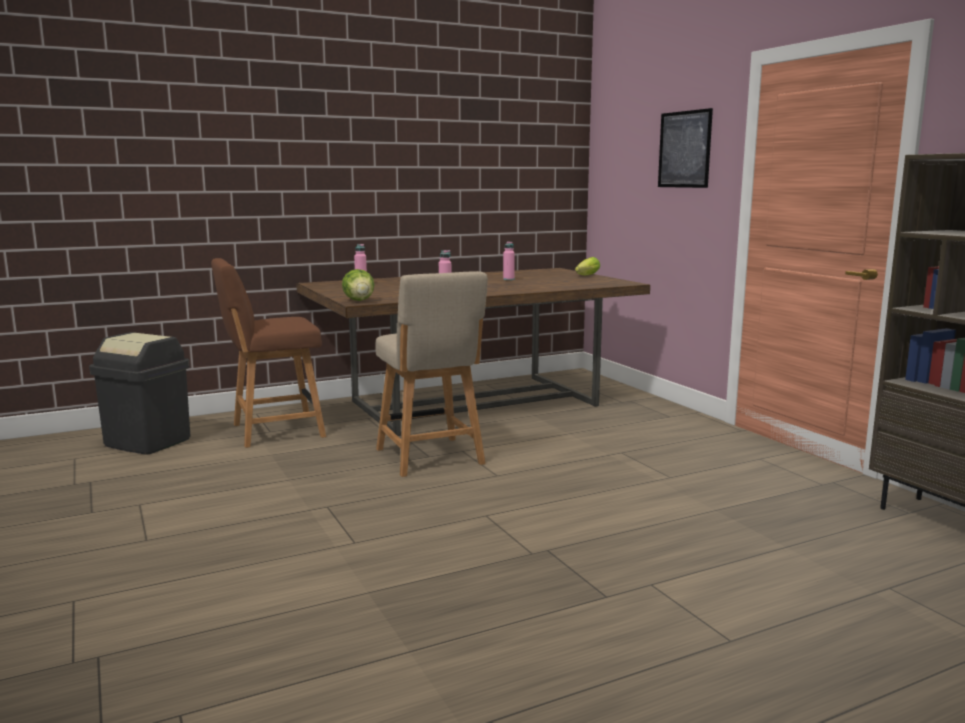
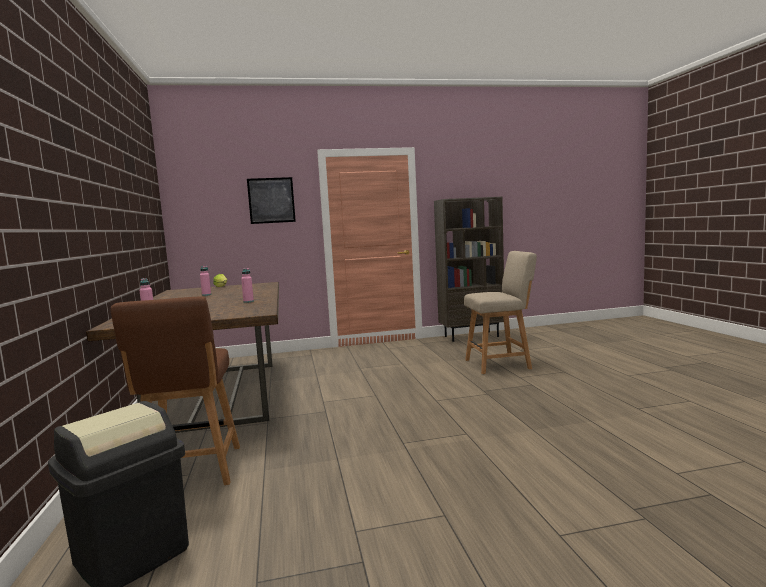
camera: 75 degrees left, 5 degrees down
(359, 301) = (254, 313): lettuce -> none
(431, 458) = (330, 410): beige chair -> beige chair (500, 364)

